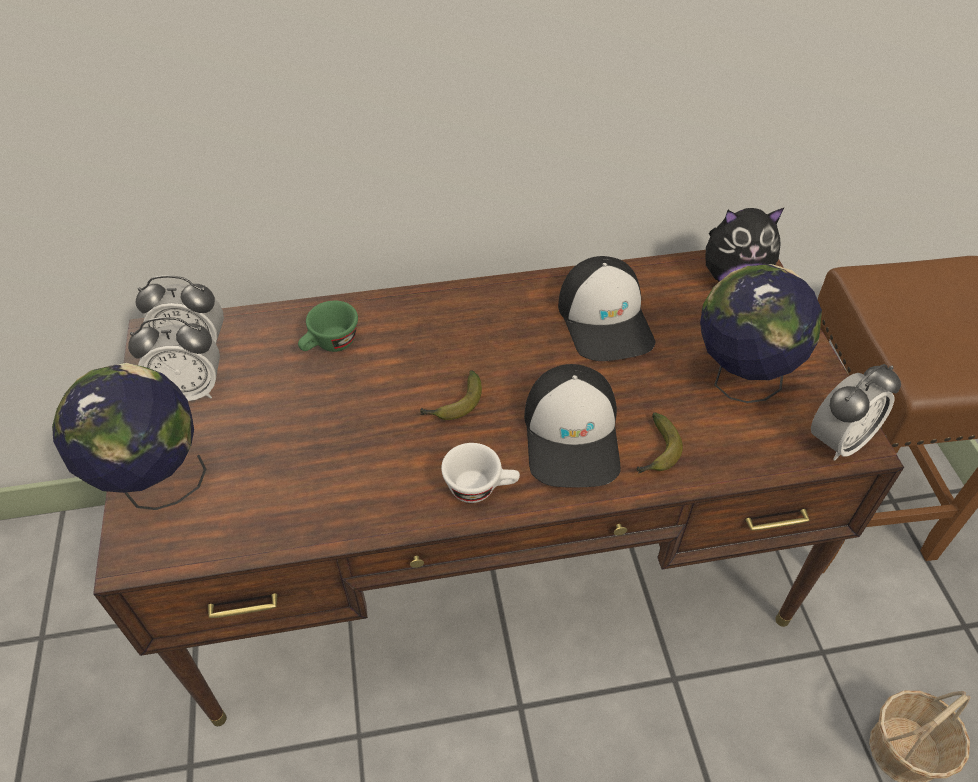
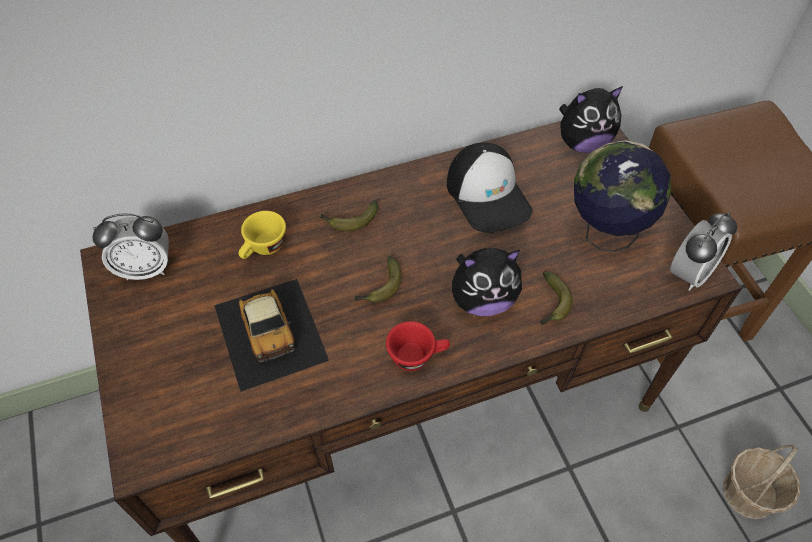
camera: 10 degrees left, 5 degrees up
(154, 484) = (142, 396): globe -> none
(190, 390) = (152, 307): alarm clock -> none
(316, 435) = (270, 331): none -> toy car
(330, 345) = (263, 249): green cup -> yellow cup
(435, 327) = (349, 221): none -> banana
(480, 487) = (417, 355): white cup -> red cup
(573, 436) = (482, 300): cap -> plush toy

